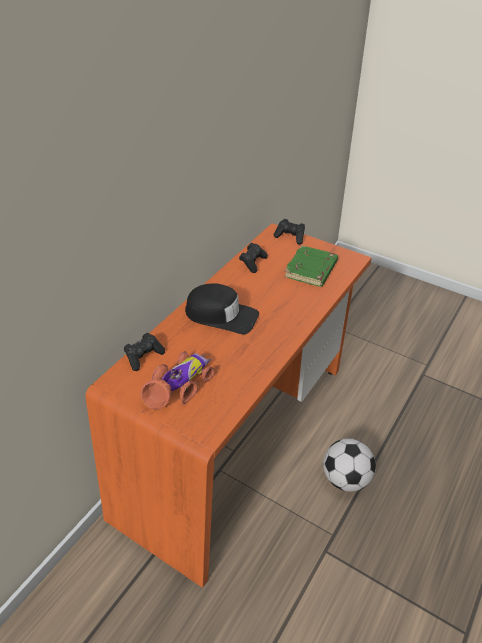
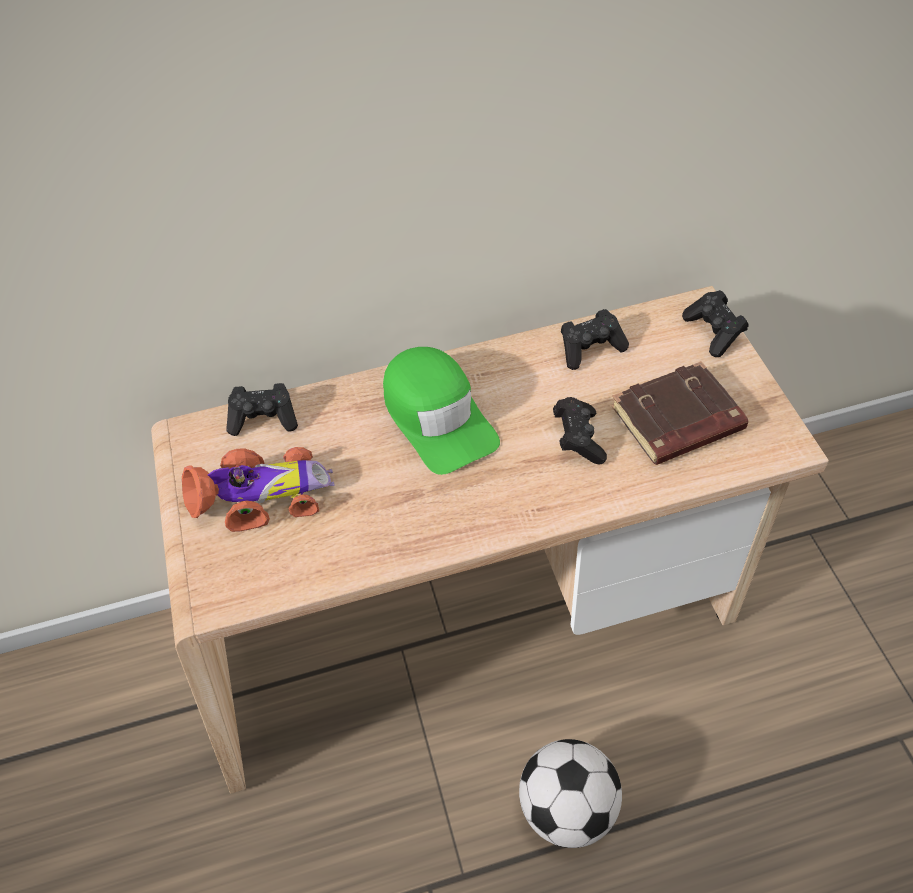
camera: 45 degrees right, 10 degrees up
(221, 315) = (438, 417): black cap -> green cap
(240, 440) = (471, 625): orange desk -> beige desk
(284, 293) = (578, 439): none -> black game controller
(311, 270) = (677, 421): green book -> brown book

